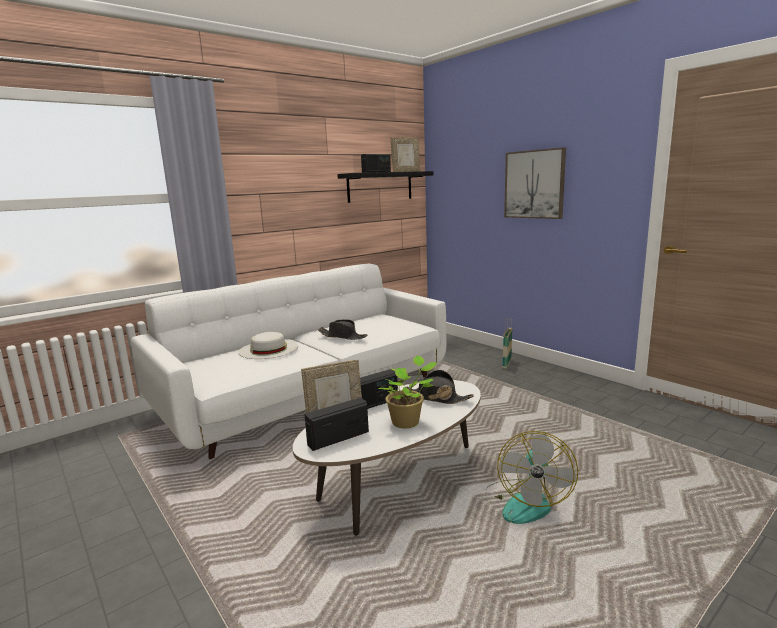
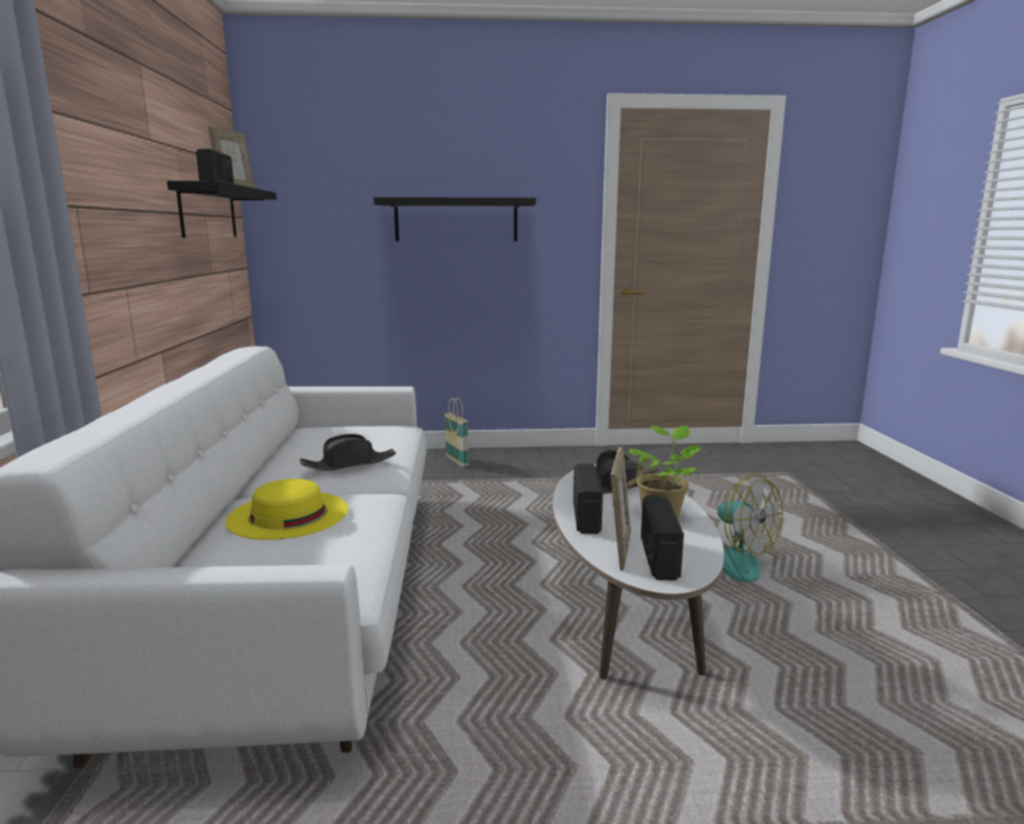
camera: 55 degrees left, 0 degrees up
(268, 349) = (288, 514): white hat -> yellow hat
(534, 184) = (456, 220): picture -> black shelf

